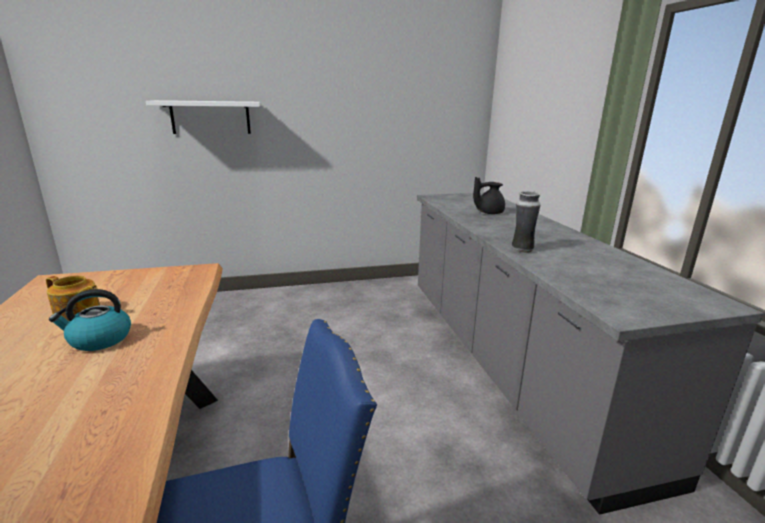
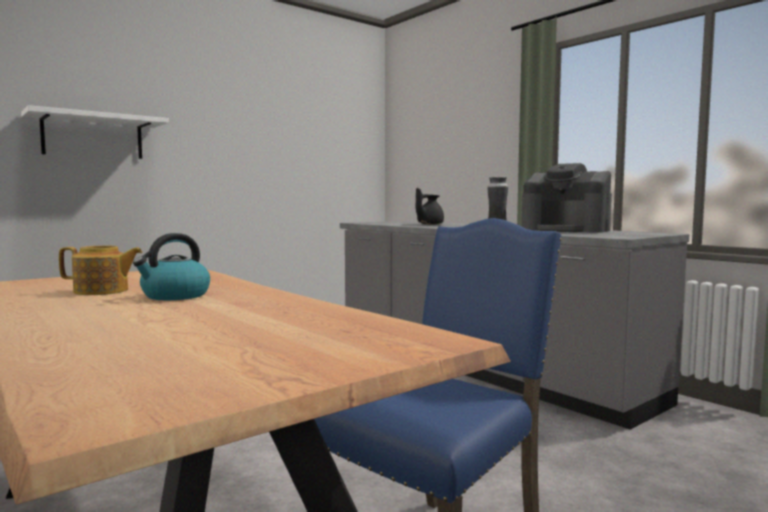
camera: 25 degrees left, 15 degrees down
(605, 263) = (566, 230): none -> coffee machine

